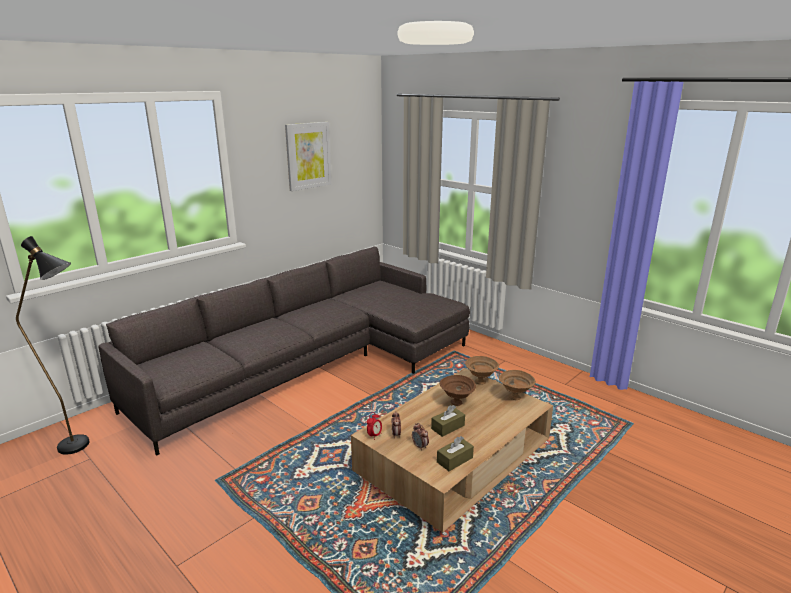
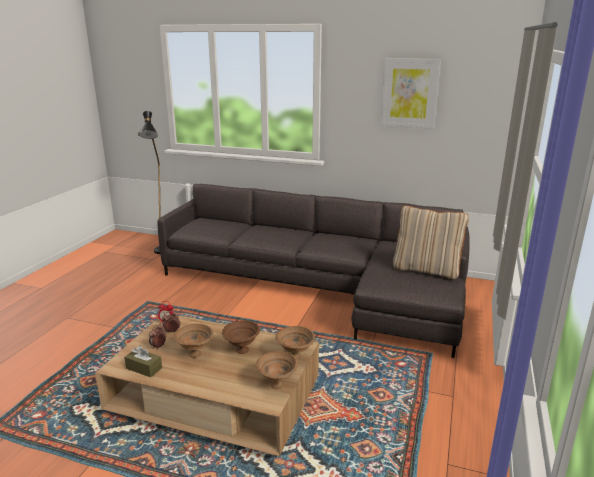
camera: 65 degrees right, 0 degrees up
(411, 296) = (426, 270): none -> beige pillow
(448, 427) = (195, 354): brown tissue box -> brown bowl

